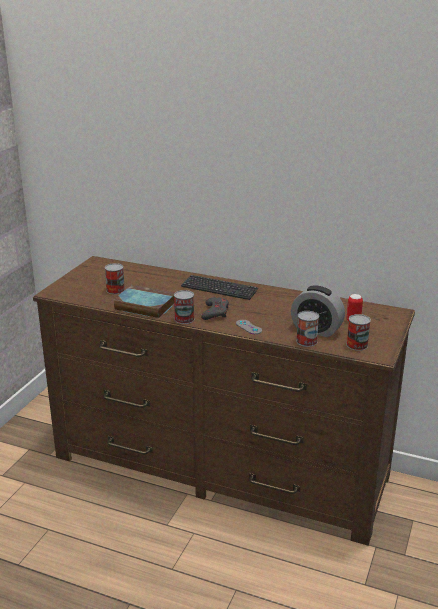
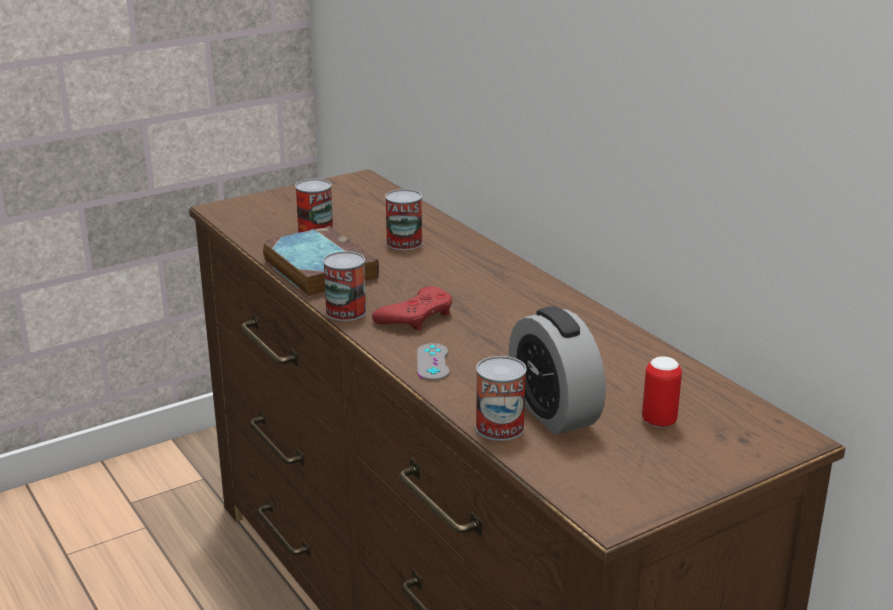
camera: 35 degrees right, 0 degrees up
(215, 312) = (416, 316): grey game controller -> red game controller
(219, 289) = (487, 278): keyboard -> none
(357, 345) = (592, 473): can -> can (404, 243)

